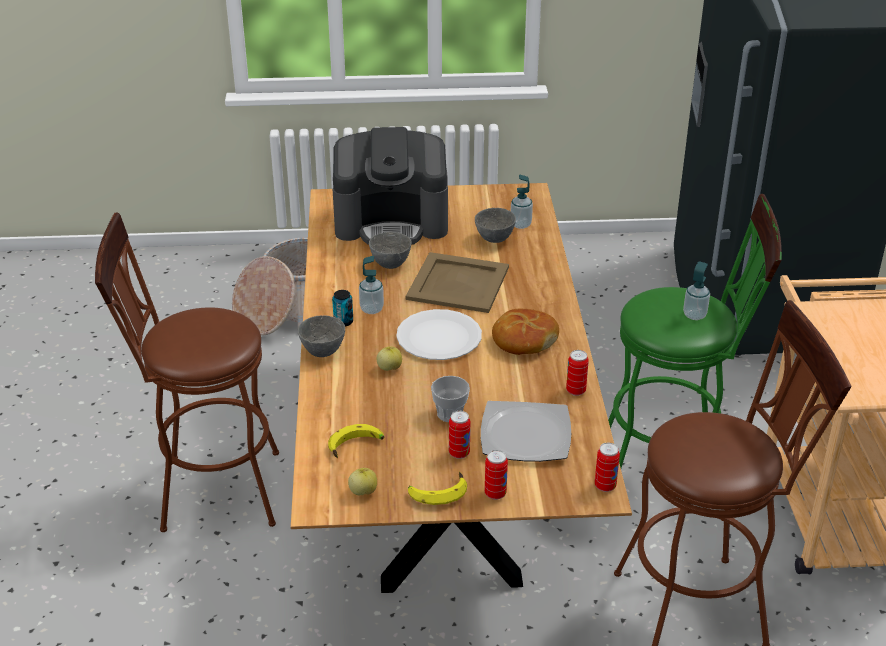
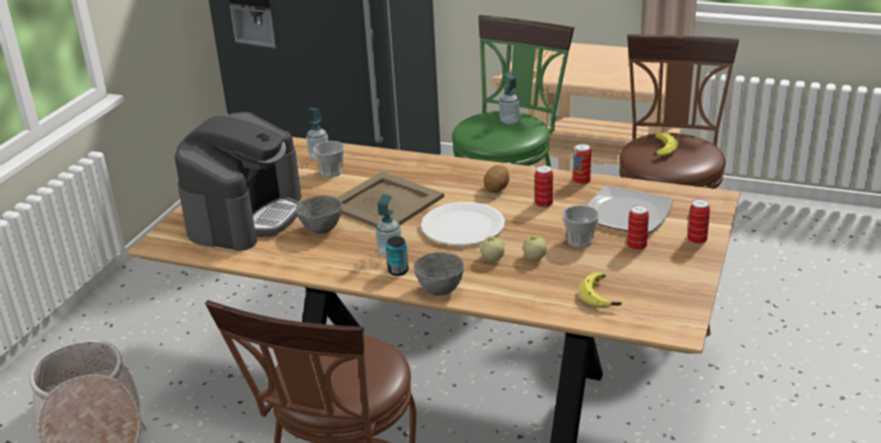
camera: 65 degrees left, 5 degrees down
(363, 491) = (668, 302): apple -> apple (534, 257)
(437, 492) = (684, 266): banana -> banana (659, 149)
(495, 239) = (331, 172): grey bowl -> cup
(524, 340) = (497, 189): bread -> potato
(605, 486) = (706, 195): can -> can (543, 204)

